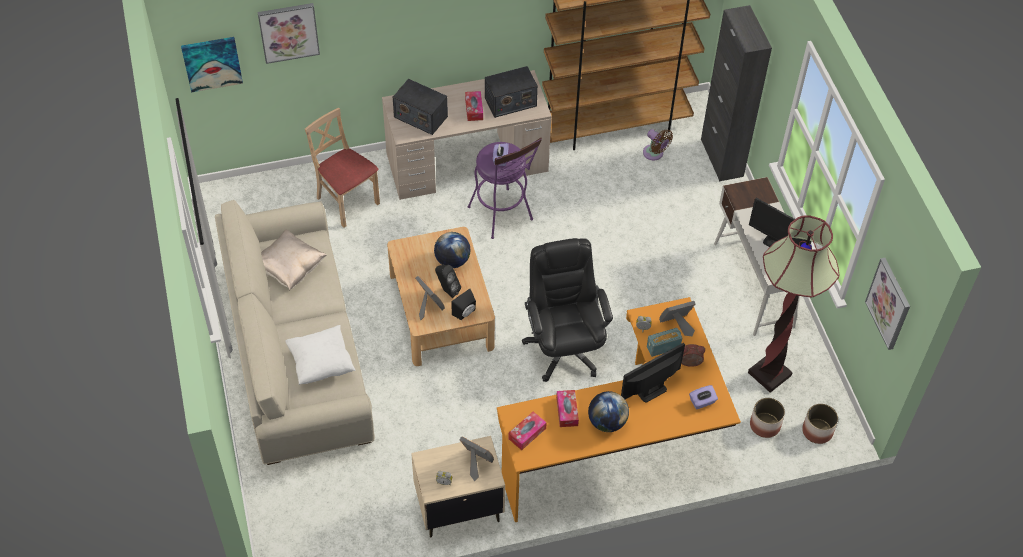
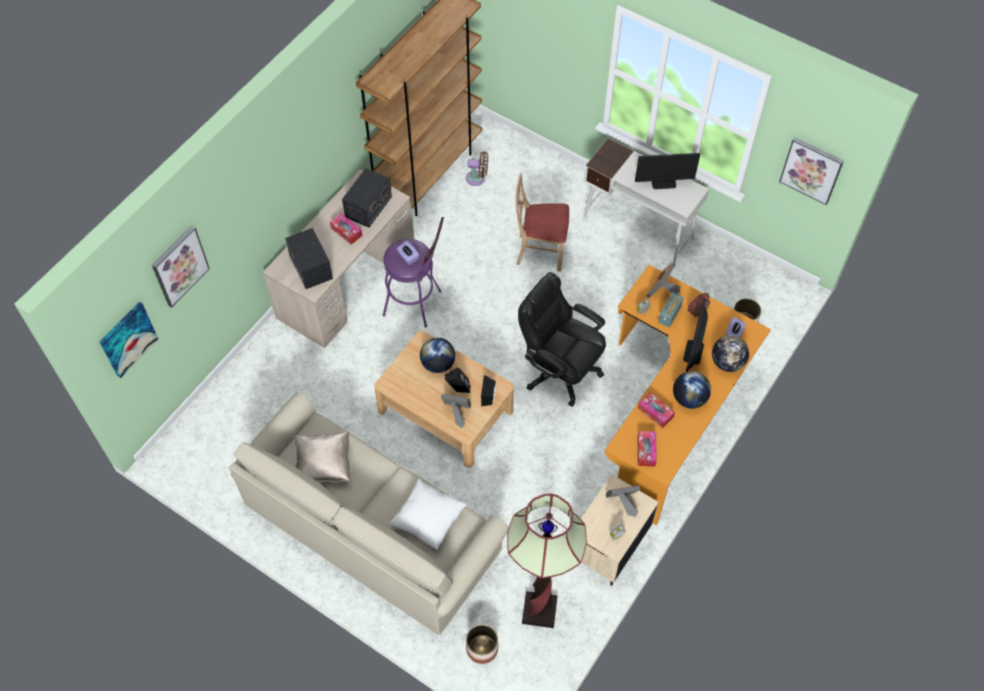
camera: 40 degrees left, 5 degrees up
(347, 201) = (285, 379): beige chair -> beige chair (540, 251)
(420, 116) = (310, 266): radio -> radio turned 75 degrees clockwise
(671, 419) = (727, 362): none -> globe
(722, 158) = (526, 149): black cabinet -> none
(769, 374) = (710, 284): floor lamp -> floor lamp (539, 610)
(817, 431) = (777, 301): planter -> planter (481, 648)

